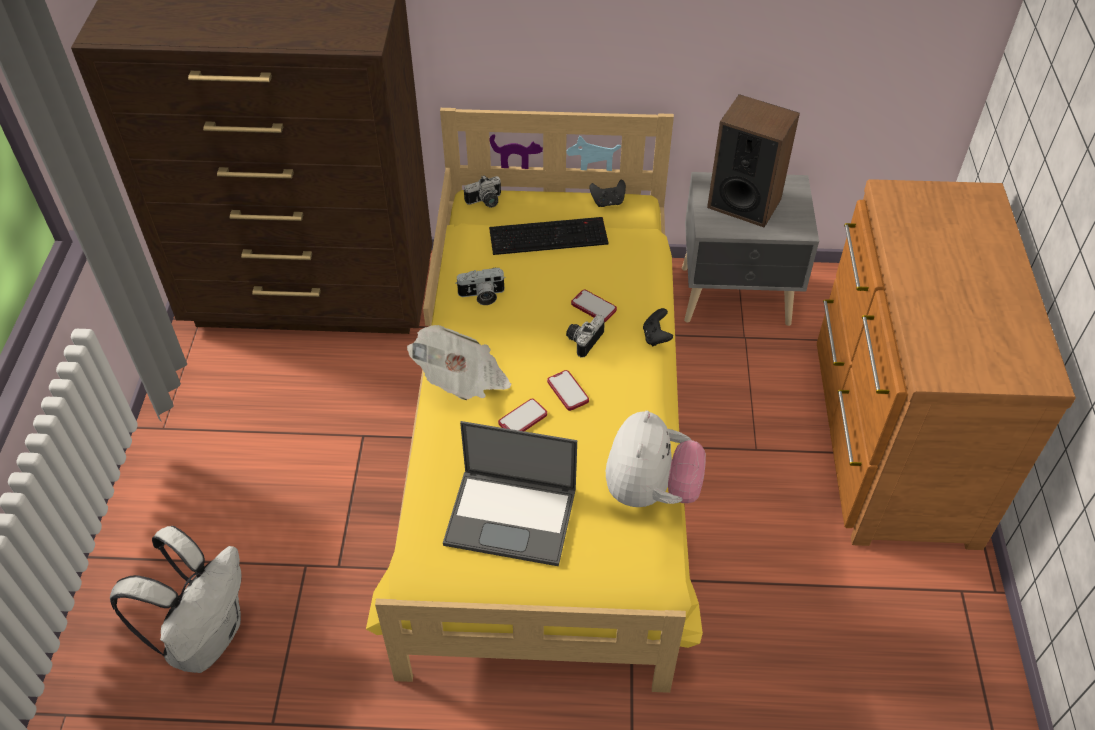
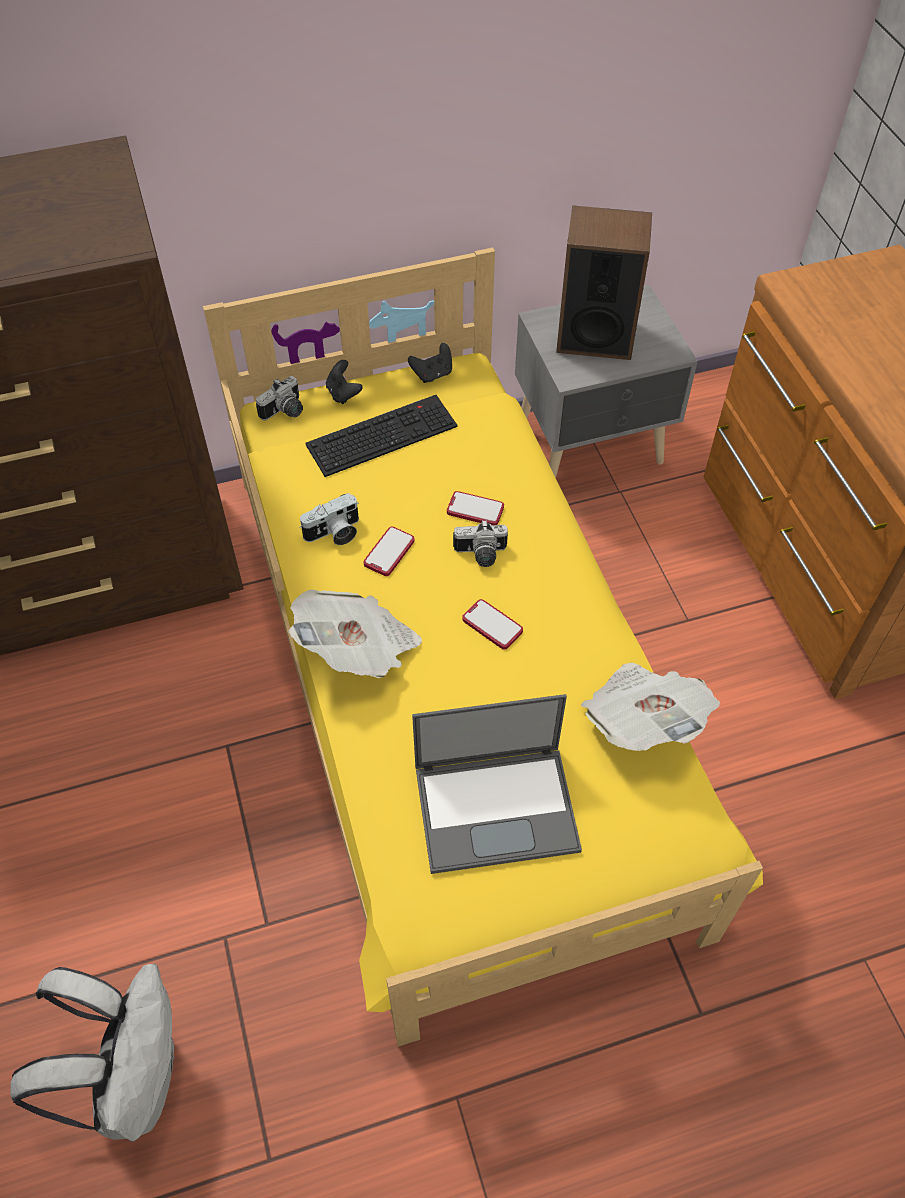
camera: 20 degrees left, 5 degrees up
(522, 419) = (454, 677): phone -> phone (389, 552)
(582, 340) = (480, 555): camera -> camera turned 105 degrees counterclockwise
(650, 490) = (643, 720): plush toy -> newspaper
(656, 337) = (563, 526): black game controller -> black game controller (343, 393)

